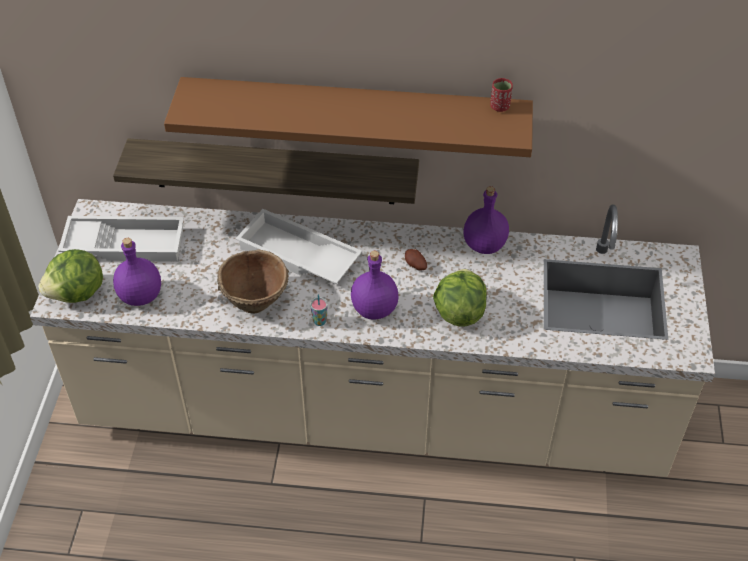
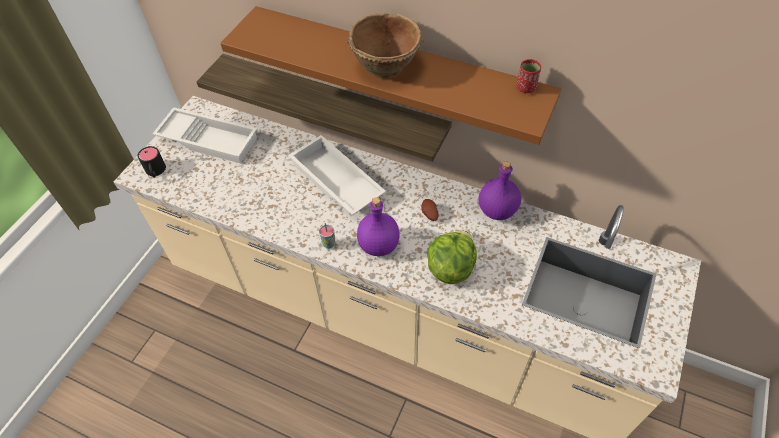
camera: 20 degrees right, 5 degrees up
(78, 294) = (155, 172): lettuce -> black mug
(140, 296) = (199, 186): purple bottle -> none
(256, 299) = (286, 211): brown bowl -> brown bowl (386, 67)

